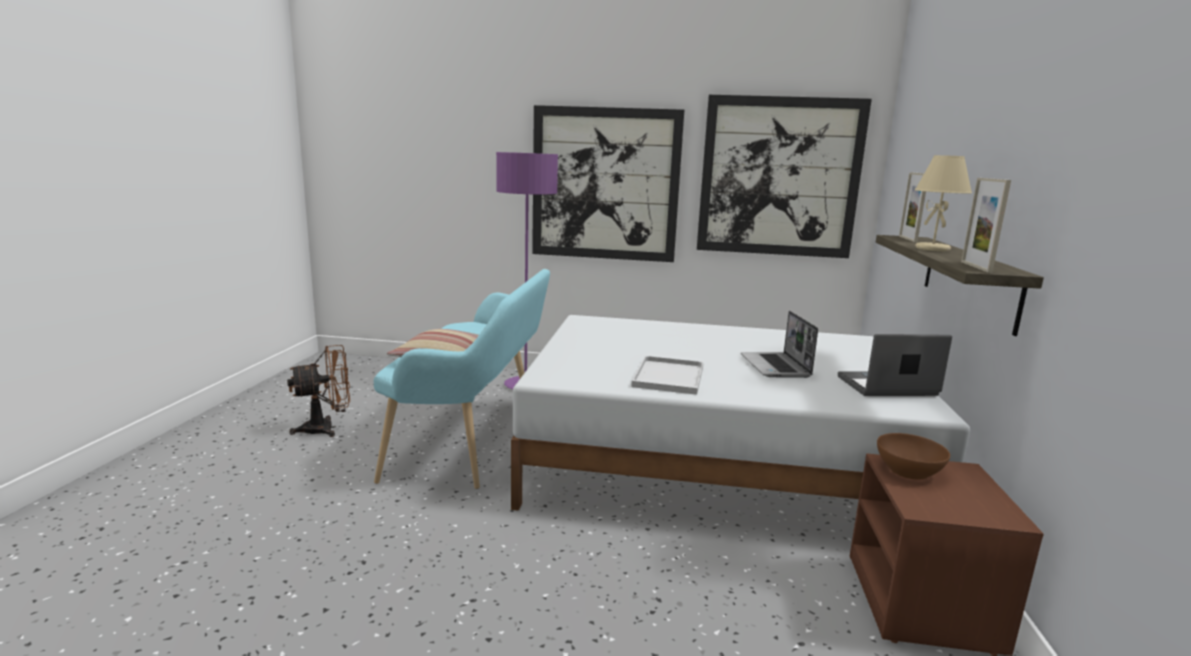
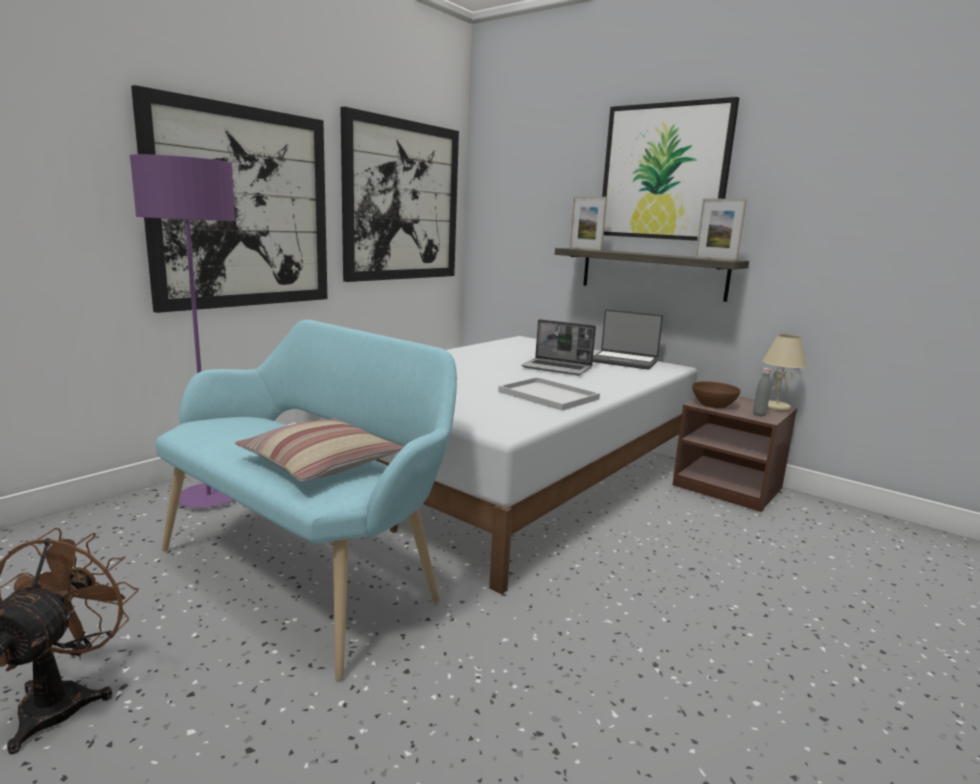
camera: 60 degrees left, 0 degrees up
(887, 387) = (624, 361): laptop -> laptop turned 90 degrees counterclockwise
(928, 503) = (759, 414): none -> grey bottle
(933, 249) = (637, 253): beige table lamp -> beige table lamp (776, 407)
(997, 139) = (664, 172): none -> picture

